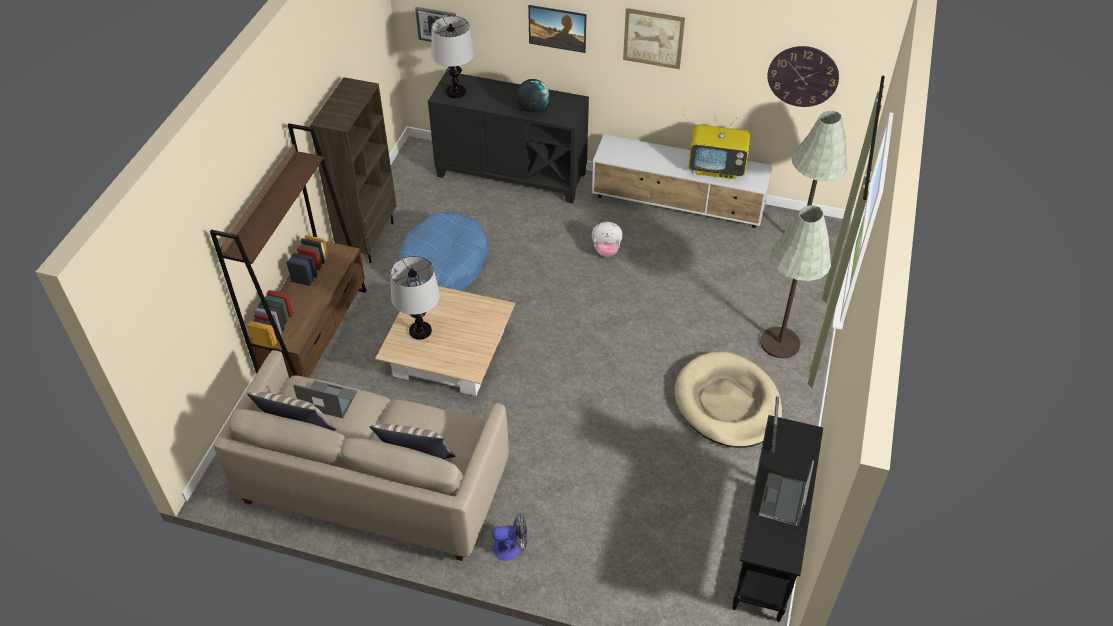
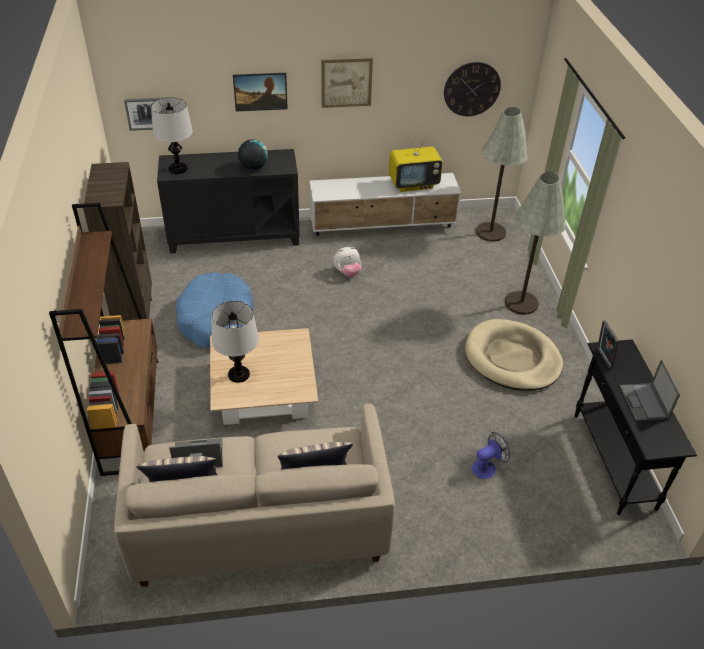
camera: 25 degrees left, 5 degrees down
(511, 548) = (414, 533): fan -> fan (487, 467)

